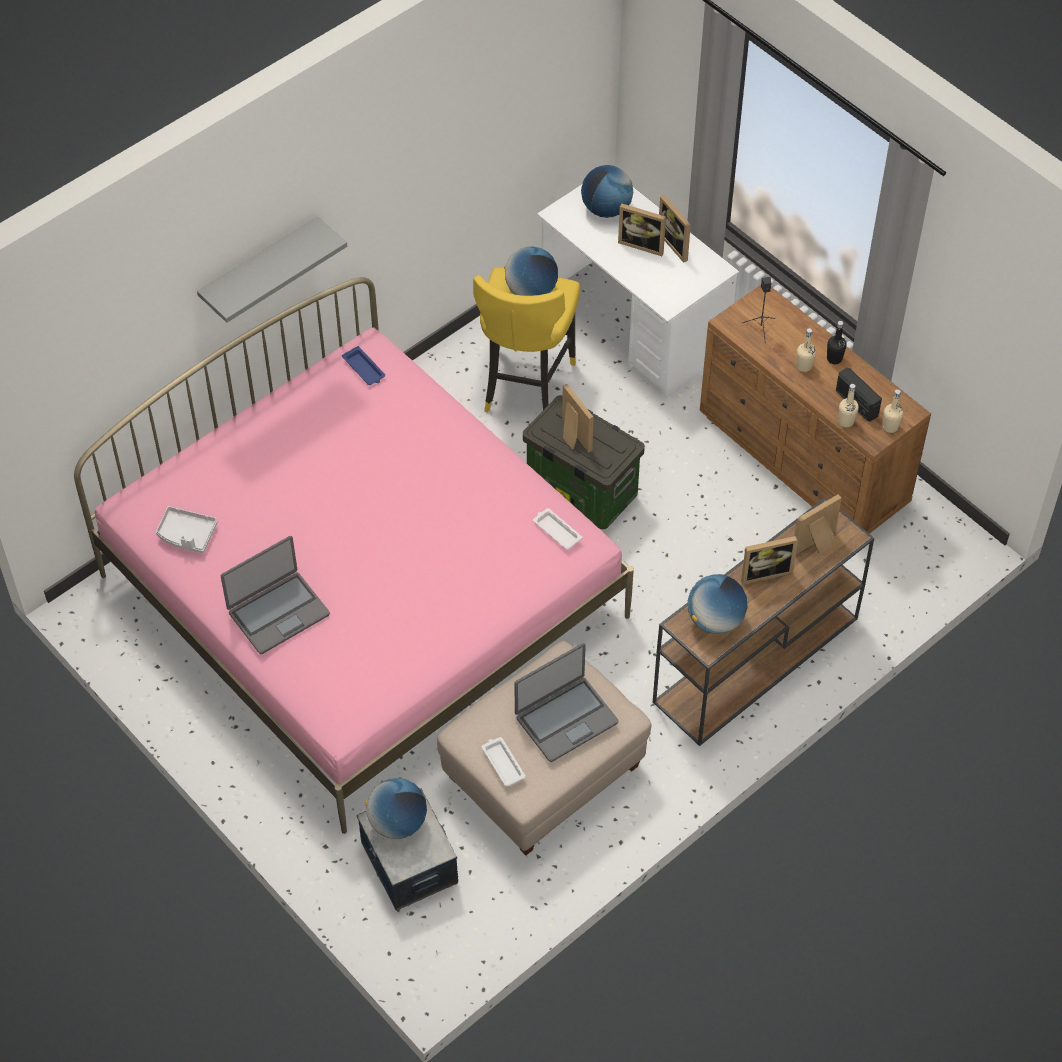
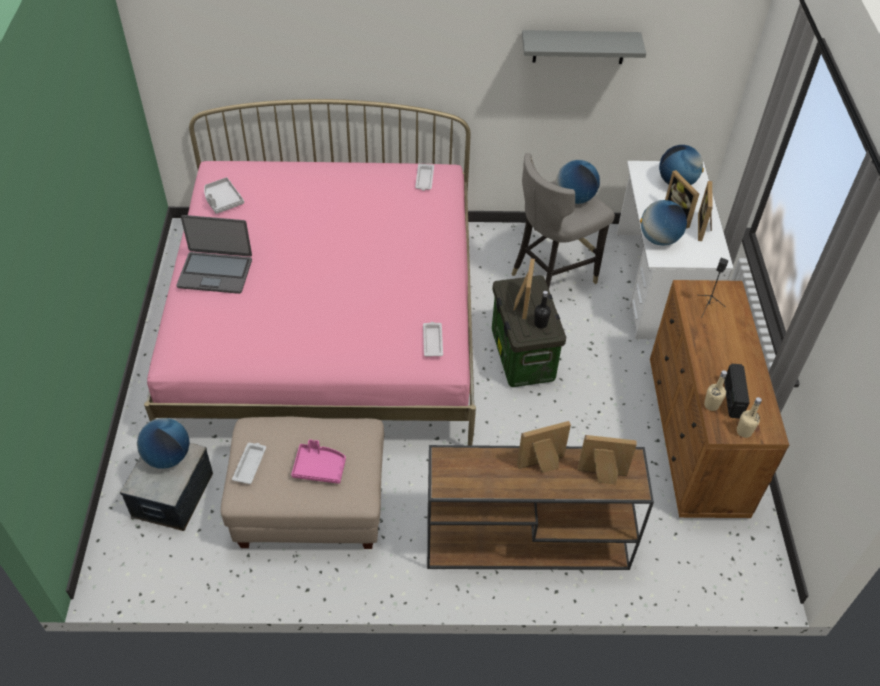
camera: 40 degrees right, 5 degrees down
(260, 268) = (373, 53): grey shelf -> grey shelf (579, 47)
(364, 369) = (424, 179): blue tray -> white tray
(525, 386) = (551, 276): yellow stool -> grey stool
(565, 719) = (319, 467): laptop -> pink tray
(715, 620) = (470, 471): globe -> globe (659, 239)
(764, 572) = (542, 465): picture frame -> picture frame turned 135 degrees clockwise
(804, 366) = (716, 349): beige bottle -> none
(834, 358) = (745, 359): black bottle -> black bottle (540, 324)

